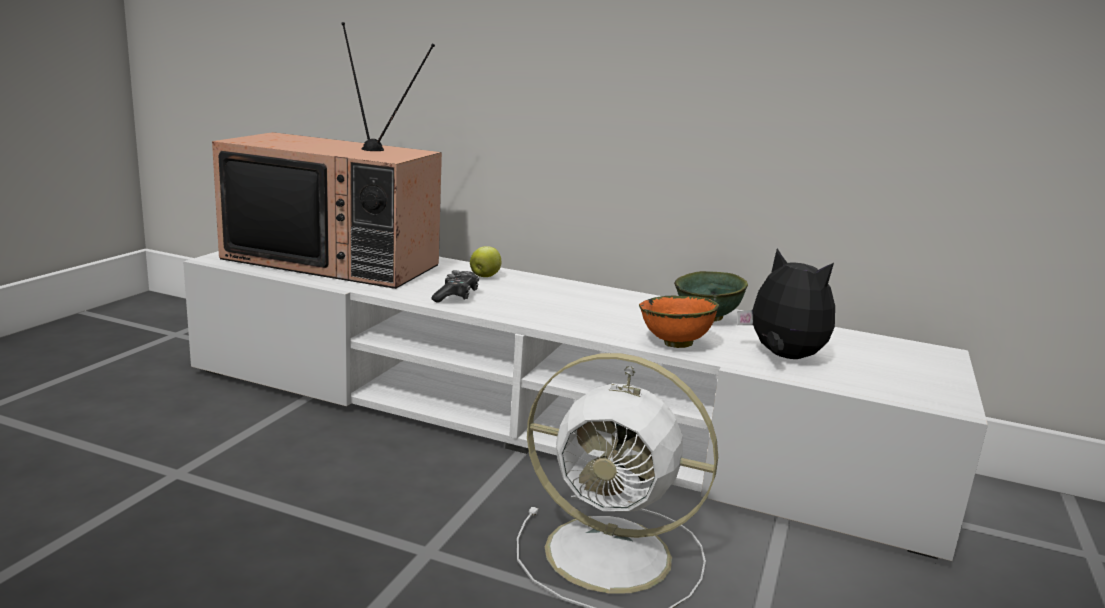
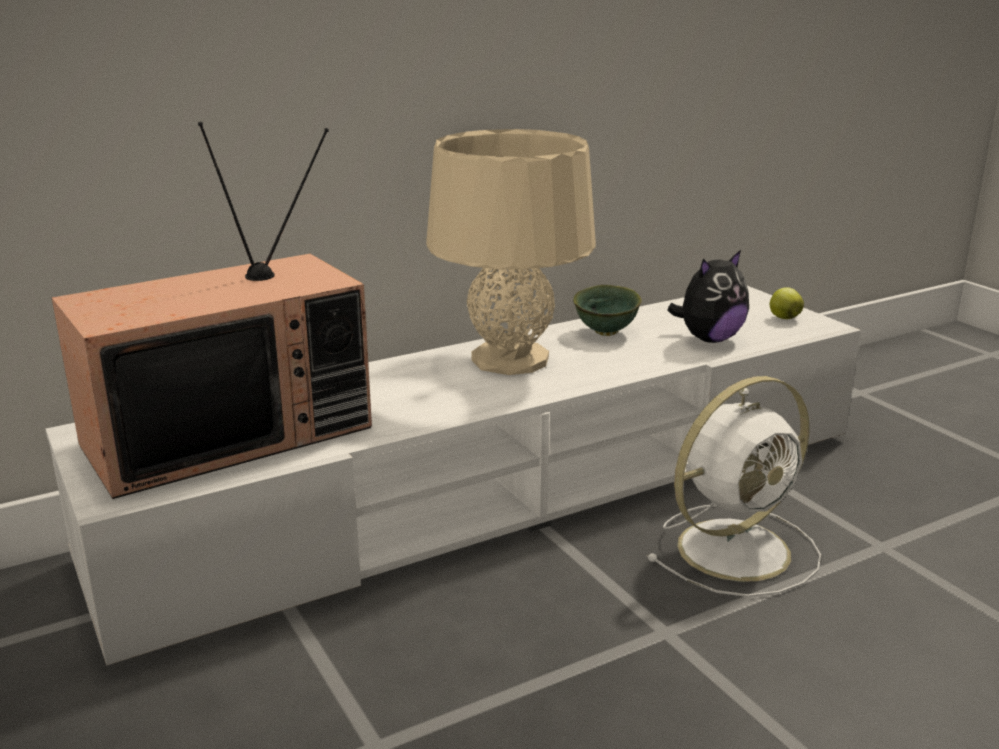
camera: 50 degrees left, 5 degrees up
(456, 296) = (432, 406): game controller -> none
(485, 276) = (389, 377): apple -> apple (784, 318)
(583, 301) = (510, 359): none -> beige table lamp
(674, 345) = (650, 363): orange bowl -> none
(782, 357) = (709, 339): plush toy -> plush toy turned 150 degrees clockwise

